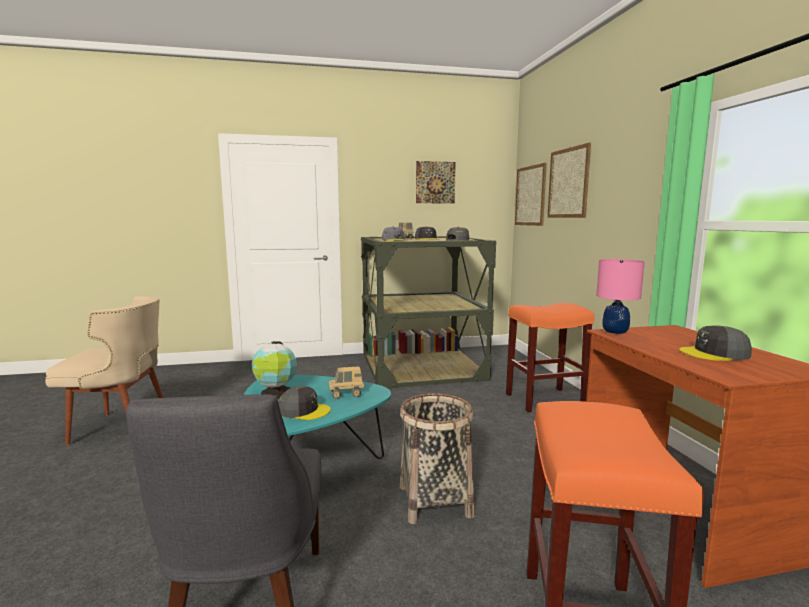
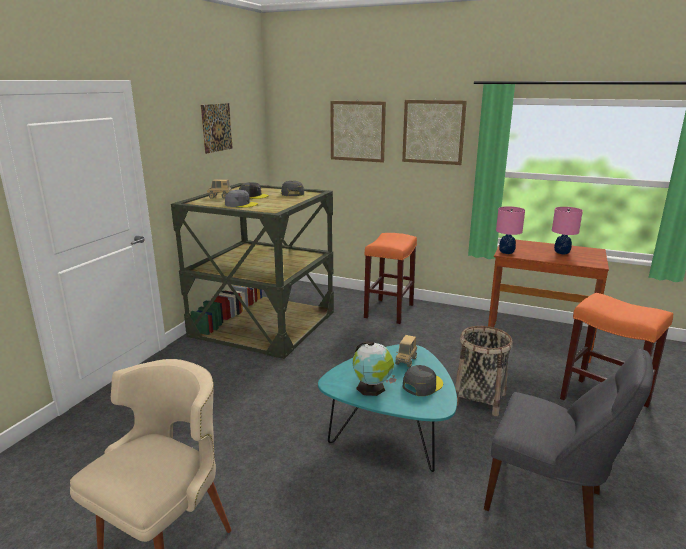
camera: 55 degrees left, 10 degrees up
(530, 195) = (297, 135): picture -> picture (433, 131)
(714, 353) = (562, 253): grey cap -> pink table lamp

